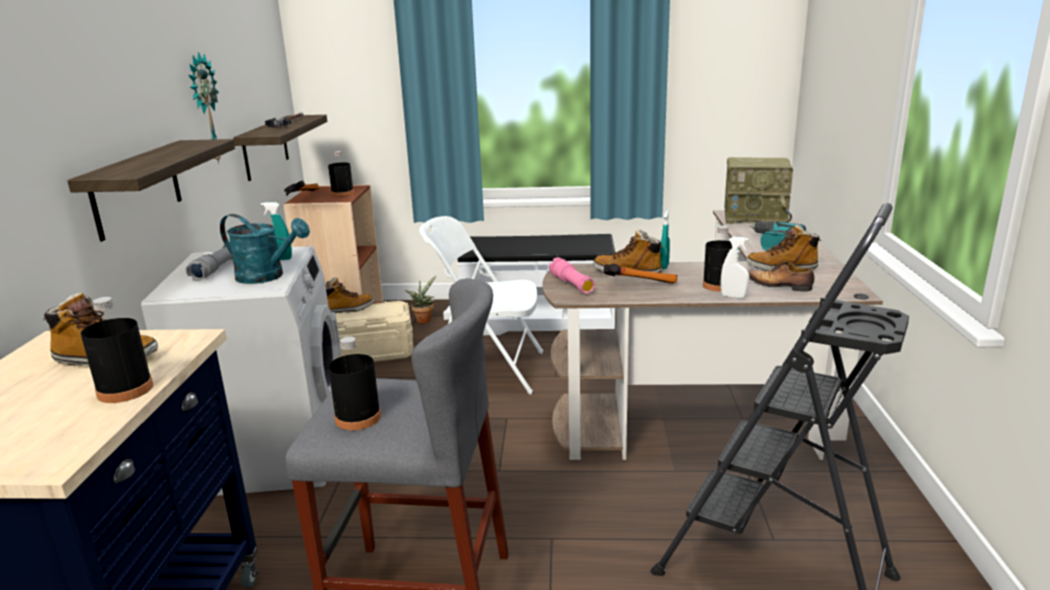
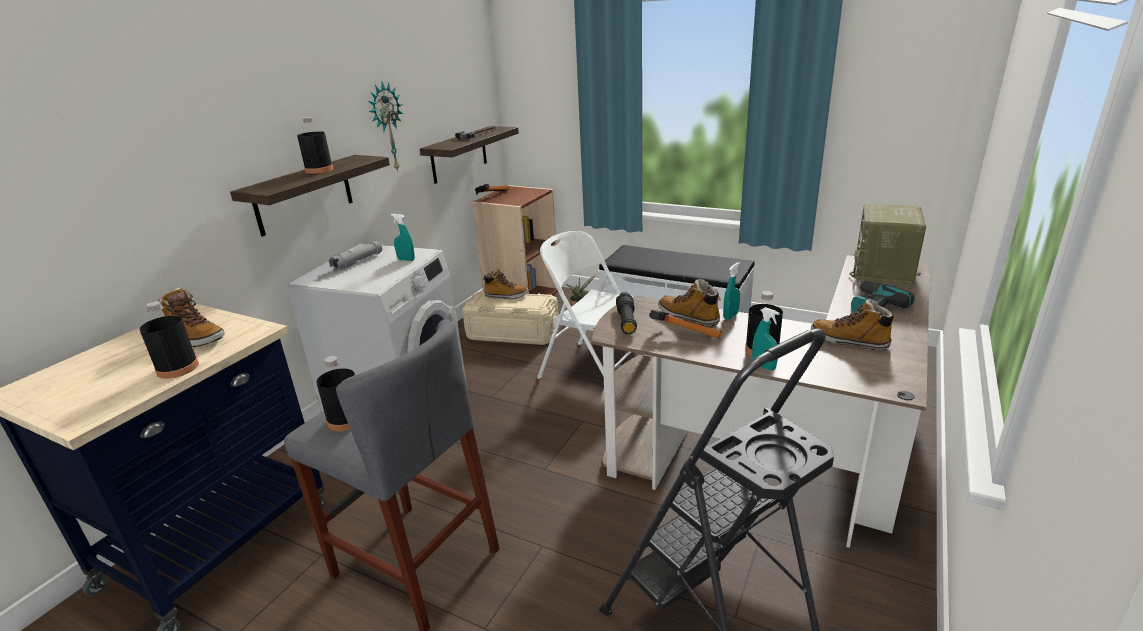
camera: 25 degrees right, 5 degrees up
(267, 276) = (381, 275): turquoise watering can -> none
(342, 194) = (523, 196): black bottle -> black bottle (319, 170)
(571, 284) = (626, 321): pink flashlight -> black flashlight
(733, 297) = (763, 366): white spray bottle -> turquoise spray bottle
(756, 218) = (883, 272): radio -> radio turned 75 degrees clockwise
(779, 286) = (825, 363): shoe -> none

